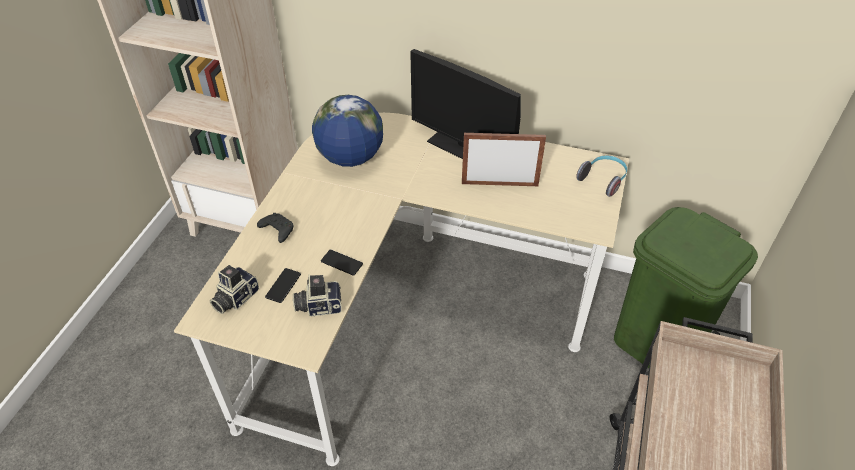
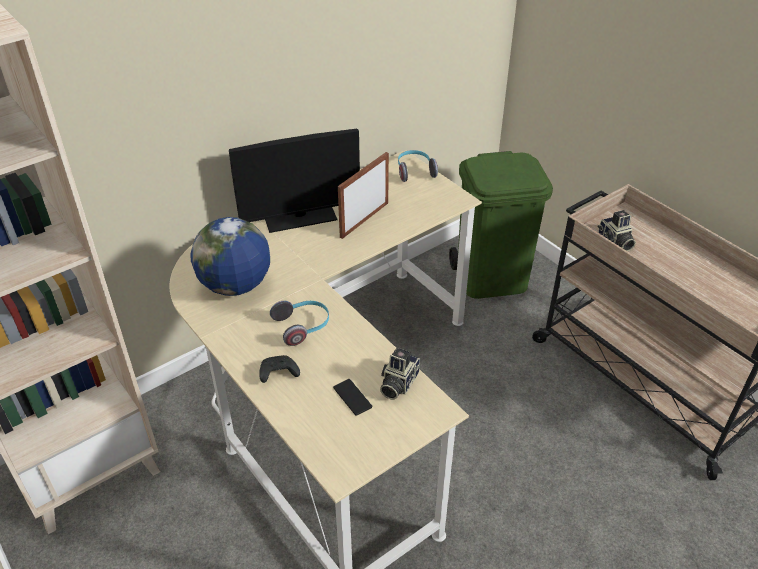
camera: 55 degrees left, 5 degrees down
(234, 298) = (336, 438): camera -> camera (615, 242)
(337, 217) = (303, 327): none -> headphones
(342, 263) = (361, 348): phone -> none

